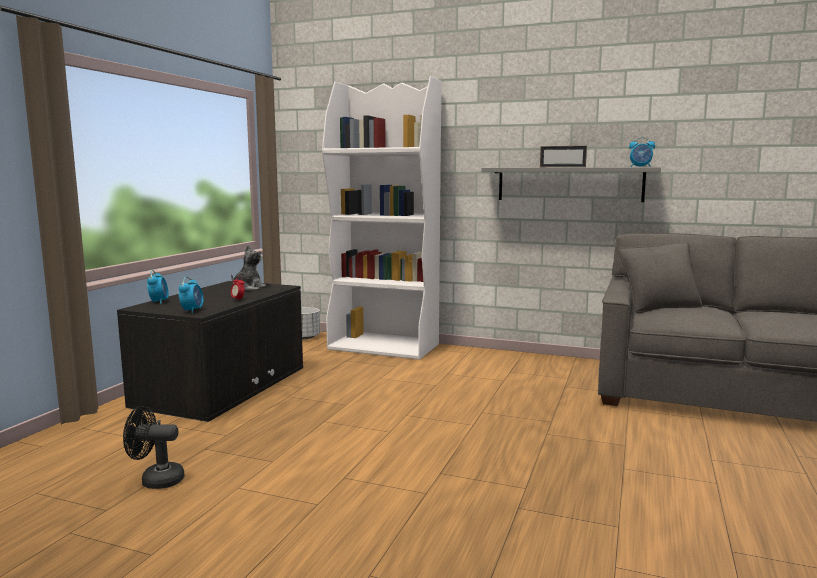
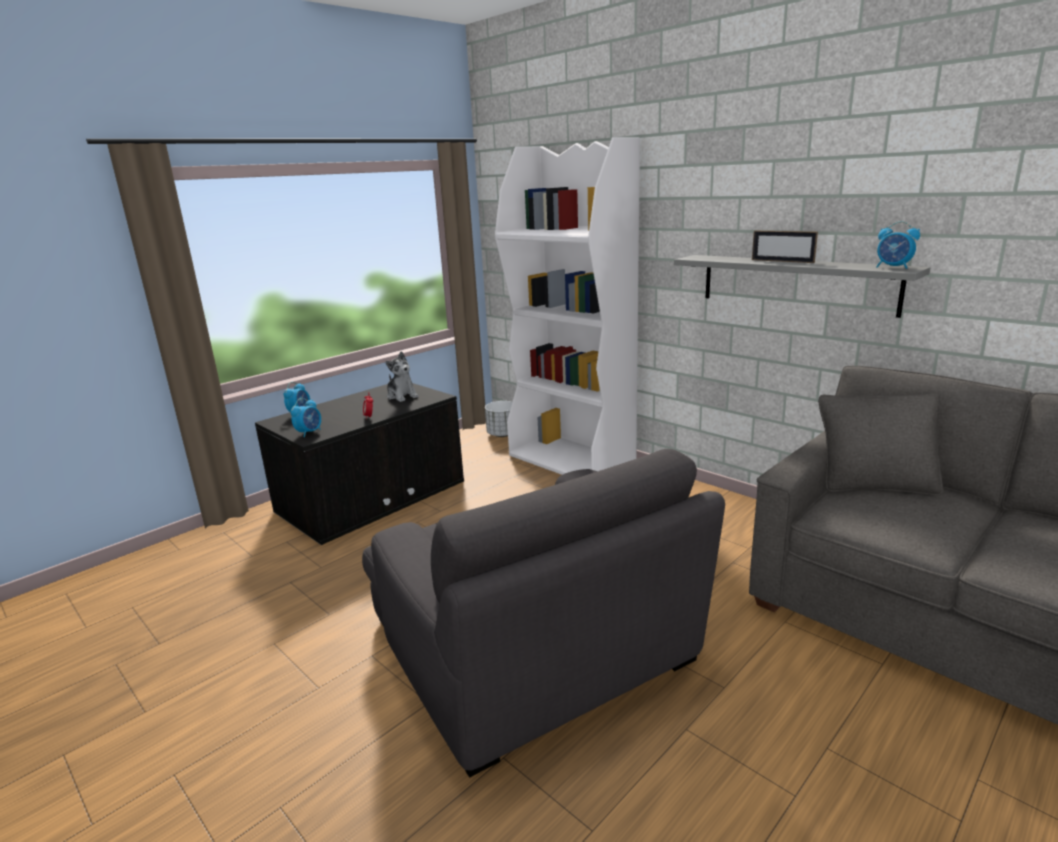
camera: 25 degrees right, 10 degrees up
(156, 480) = (221, 615): black fan -> none
(248, 288) = (402, 396): plush toy -> plush toy turned 90 degrees clockwise
(471, 448) = (531, 645): none -> grey armchair

